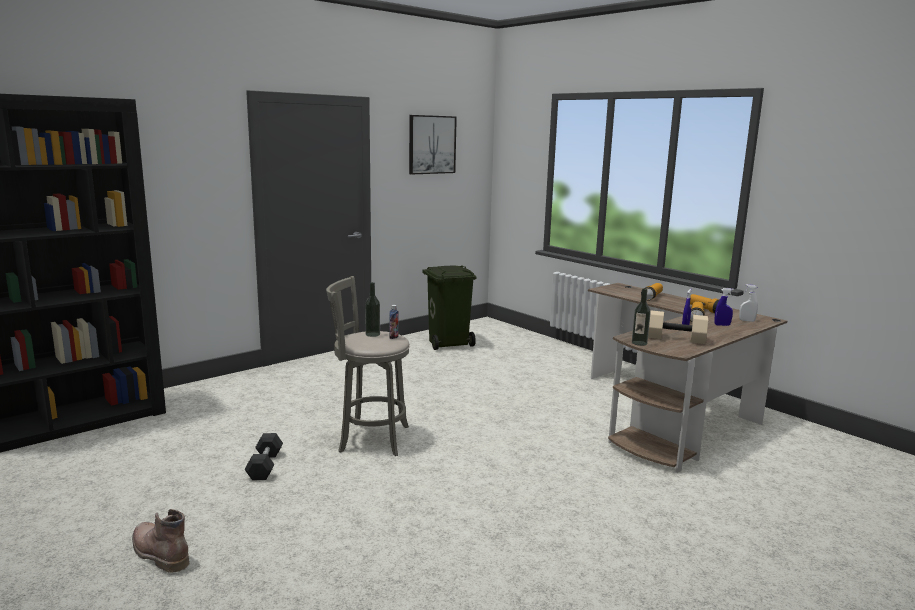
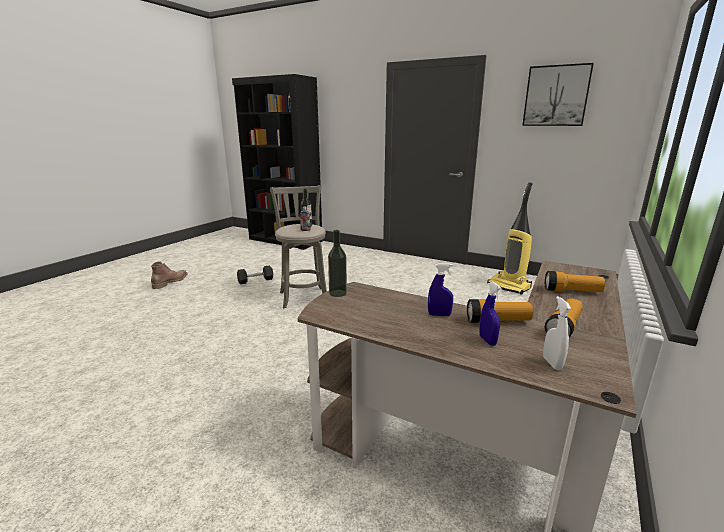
camera: 70 degrees right, 5 degrees up
(449, 343) = (509, 286): green trash can -> vacuum cleaner
(675, 339) = (373, 310): beige dumbbell -> none

